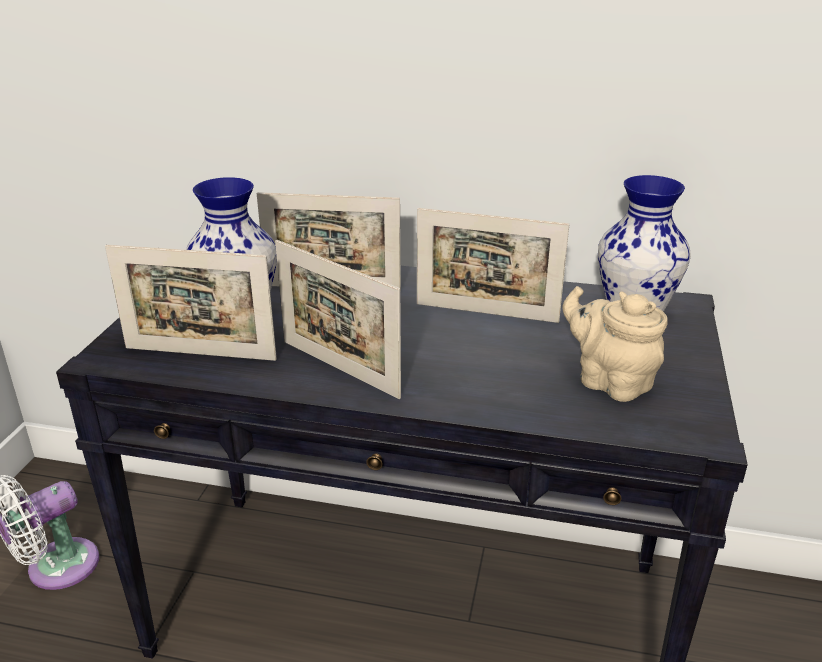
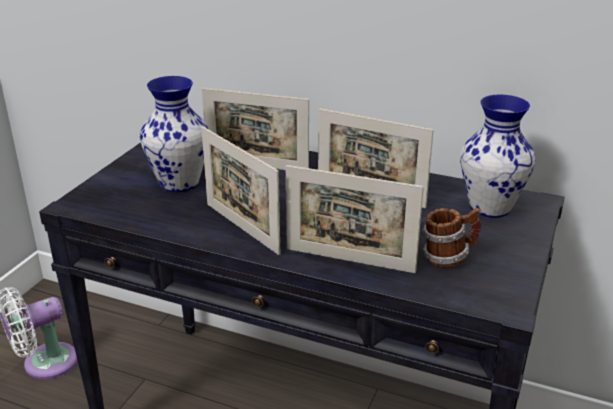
camera: 10 degrees right, 0 degrees up
(200, 354) = (143, 207): picture frame -> picture frame (349, 260)
(609, 381) = (447, 258): beige teapot -> mug

